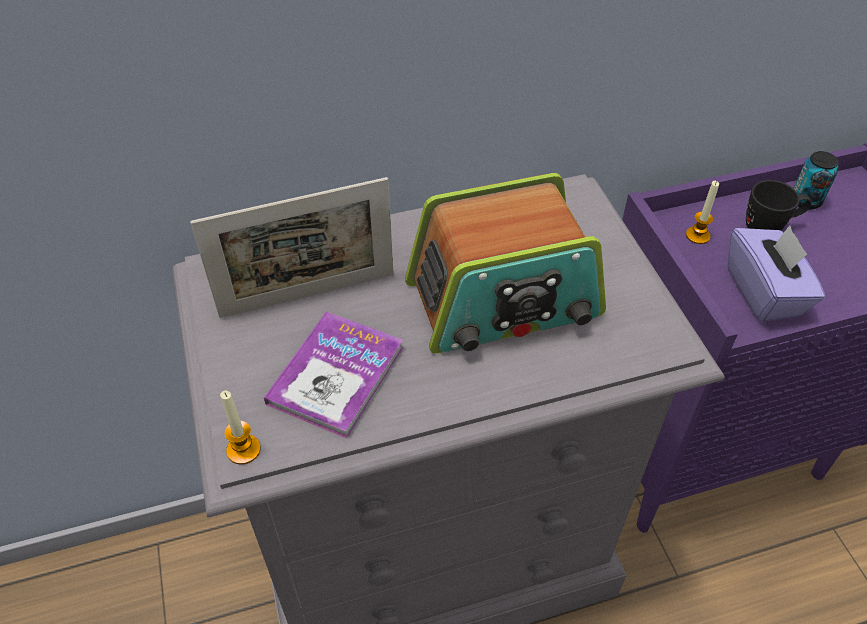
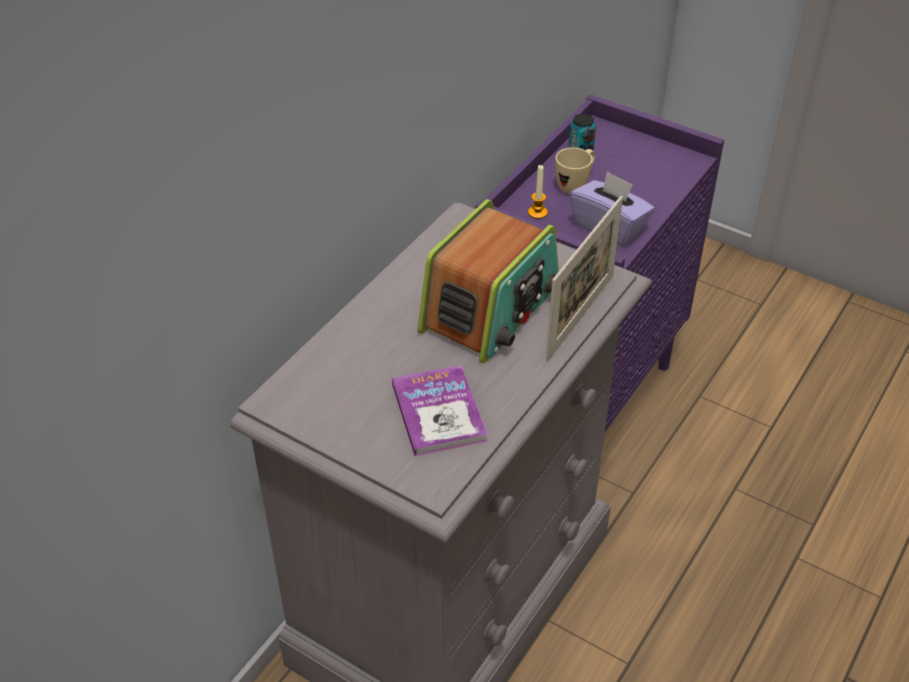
camera: 40 degrees left, 5 degrees down
(243, 450) = (432, 487): candle -> none
(308, 295) = (361, 378): picture frame -> picture frame (580, 316)
(769, 228) = (575, 184): black mug -> beige mug

